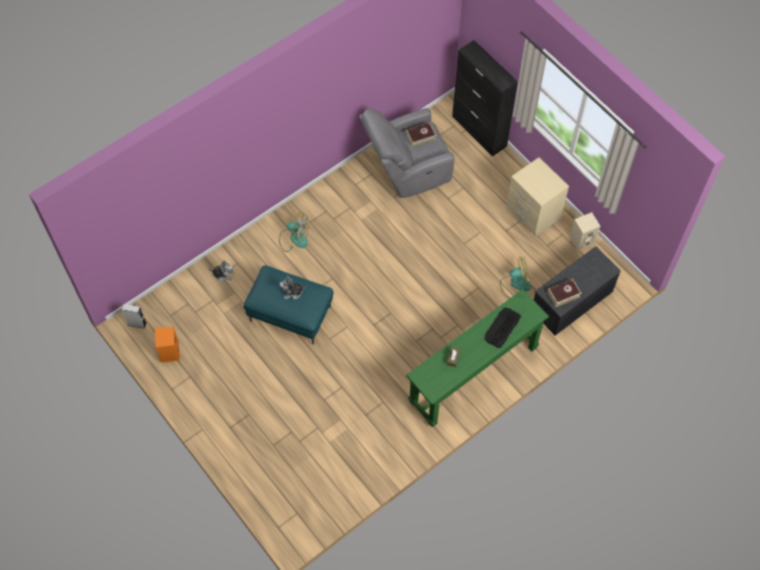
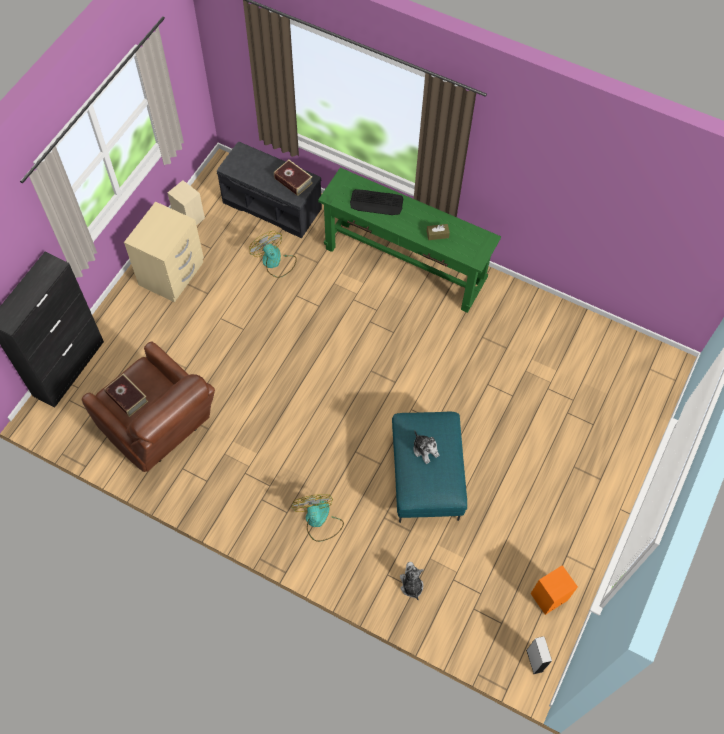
camera: 115 degrees left, 0 degrees up
(407, 170) = (160, 429): grey armchair -> brown armchair

